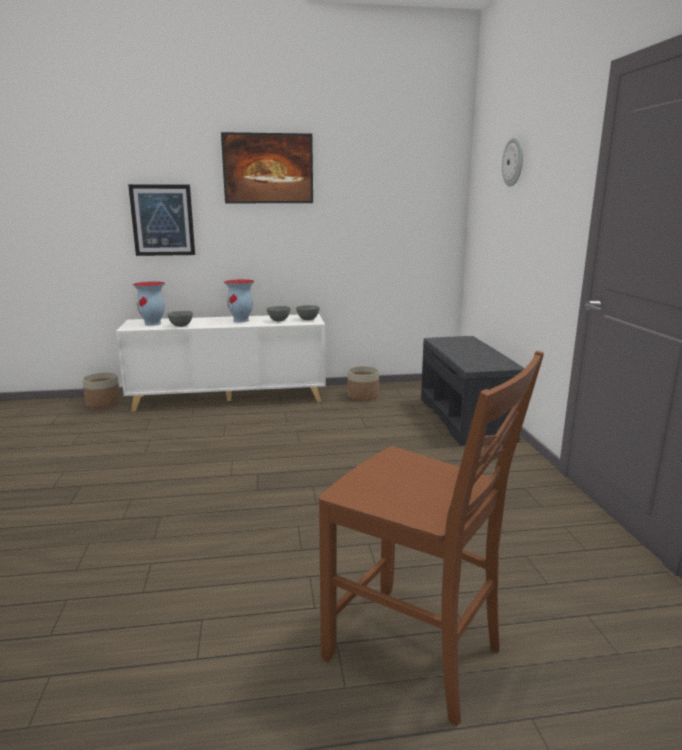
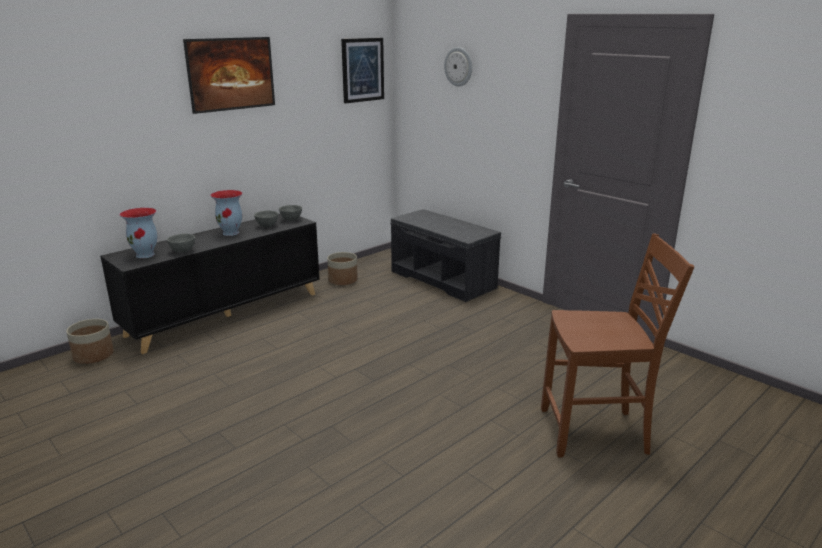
camera: 35 degrees left, 5 degrees up
(162, 220) = (129, 139): picture -> picture (362, 70)
(229, 398) = (226, 313): white cabinet -> black cabinet

